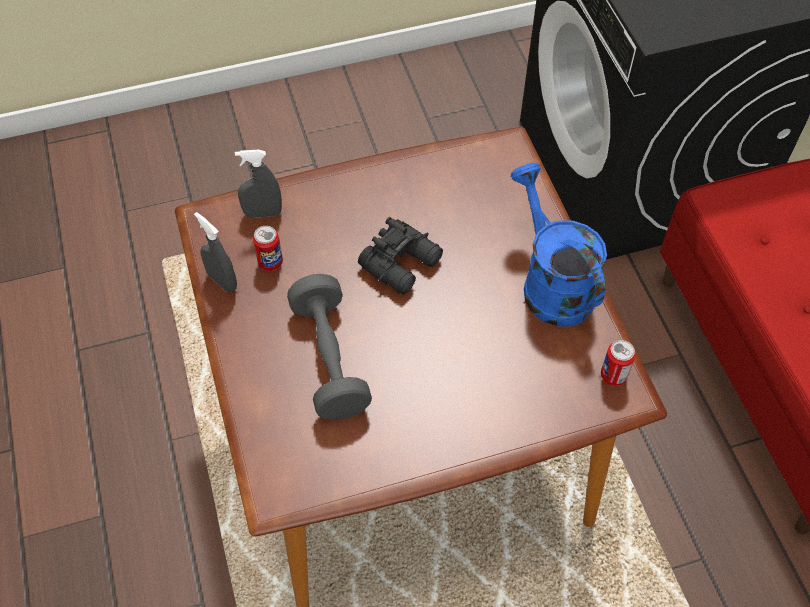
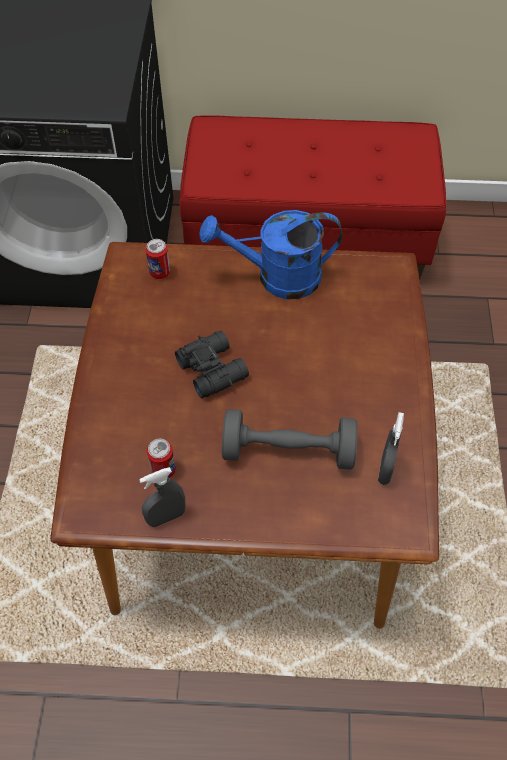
camera: 70 degrees left, 0 degrees up
(263, 213) = (102, 461): grey spray bottle -> grey spray bottle (385, 470)
(613, 375) = (373, 270): can -> can (160, 272)

